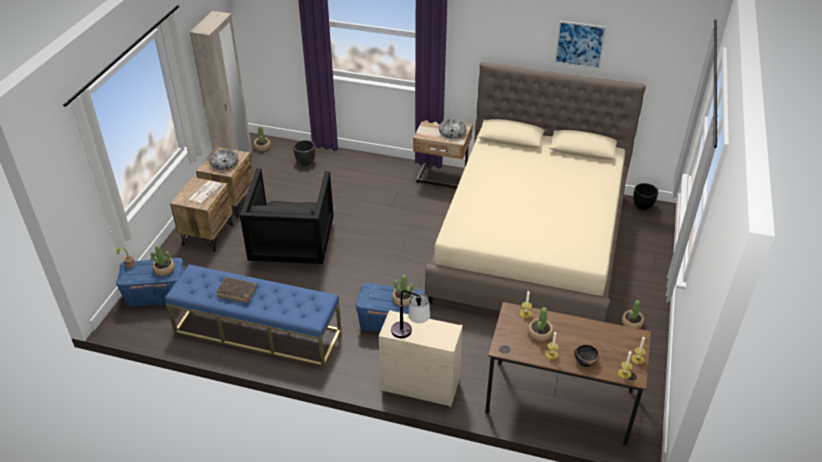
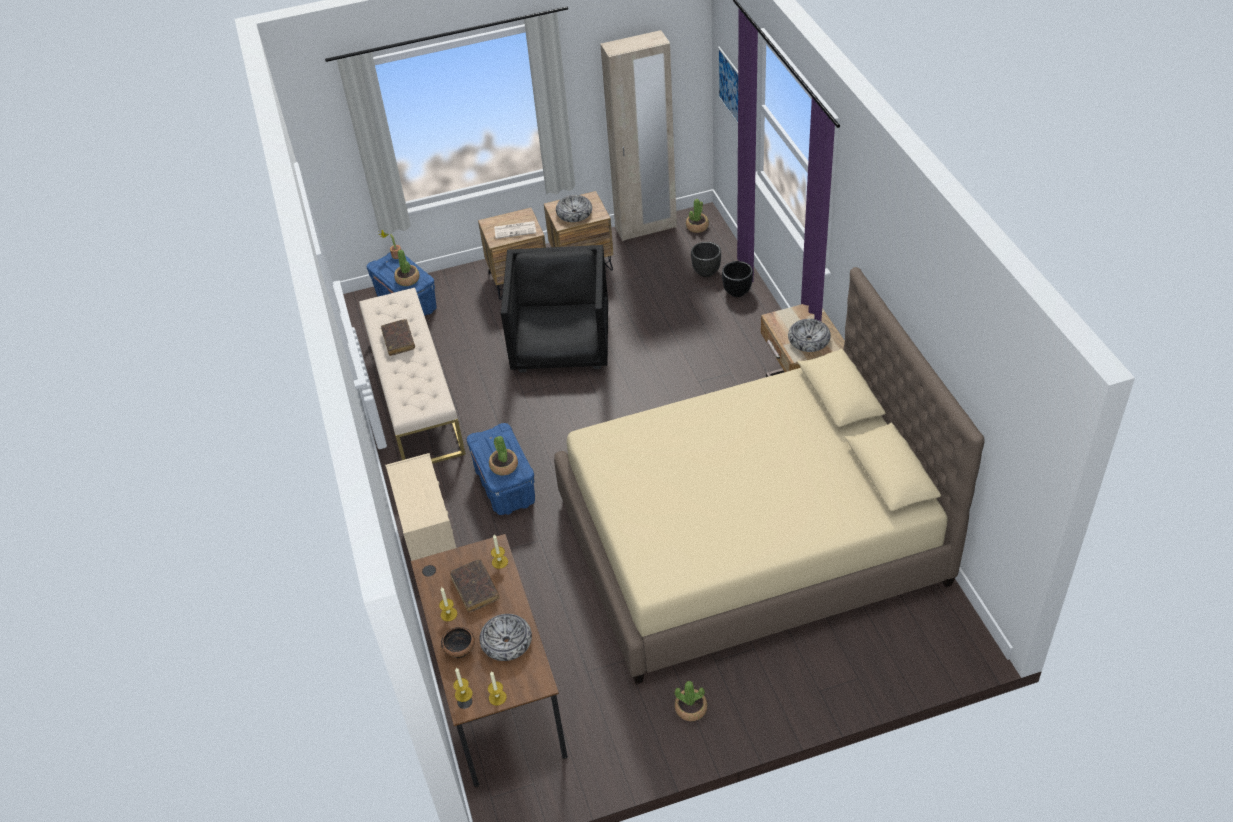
camera: 60 degrees right, 5 degrees up
(257, 331) = (415, 396): blue bench -> beige bench
(292, 243) = (561, 344): black armchair -> black armchair turned 120 degrees clockwise
(410, 334) = (404, 487): table lamp -> none
(539, 333) = (475, 589): potted plant -> brown book
(579, 44) = (939, 321): picture -> picture (729, 86)
(595, 337) = (506, 642): none -> bowl
(642, 206) = (954, 622): black planter -> black planter (737, 292)

